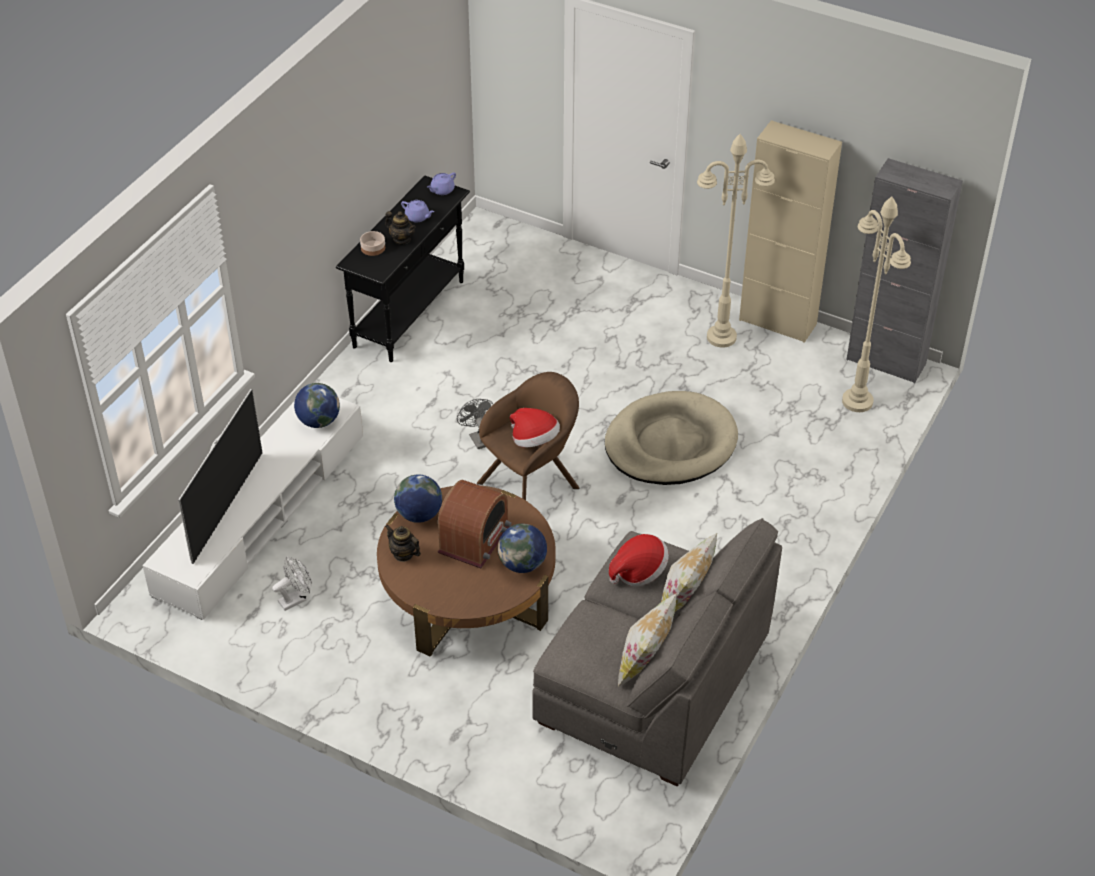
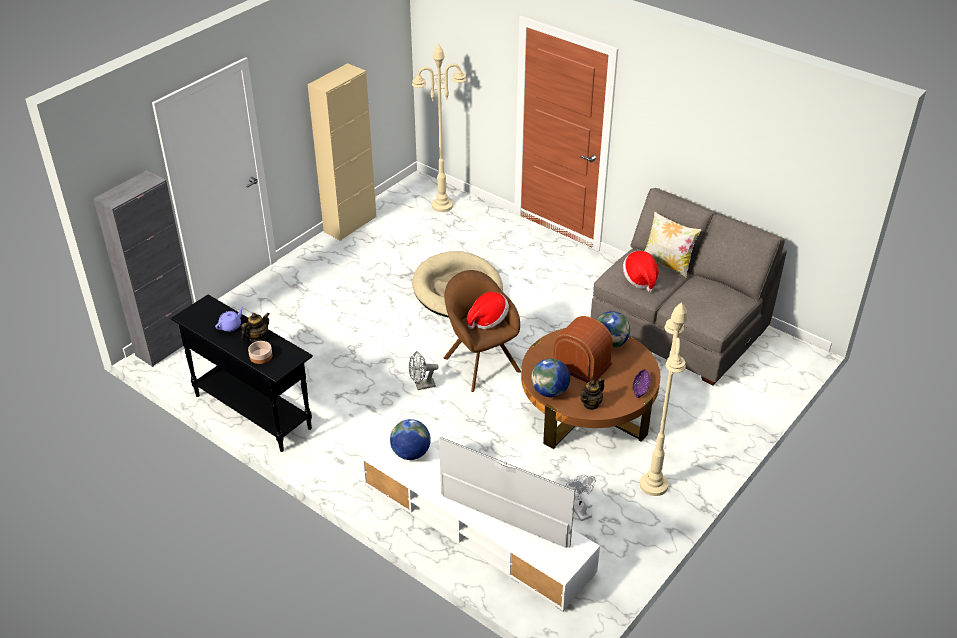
camera: 80 degrees left, 5 degrees down
(441, 599) = (640, 388): none -> purple bowl
(442, 190) = (200, 309): purple teapot -> none
(645, 662) = (722, 286): pillow -> none
(722, 337) = (355, 251): beige floor lamp -> beige floor lamp (653, 484)
(886, 362) = (408, 188): grey cabinet -> grey cabinet (167, 345)

